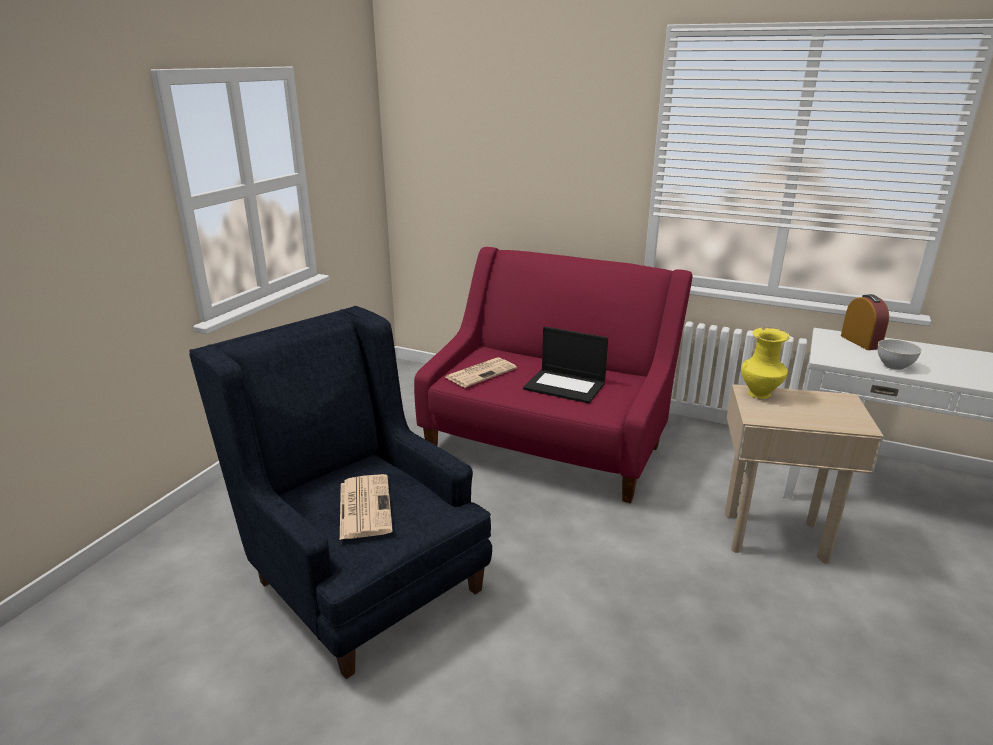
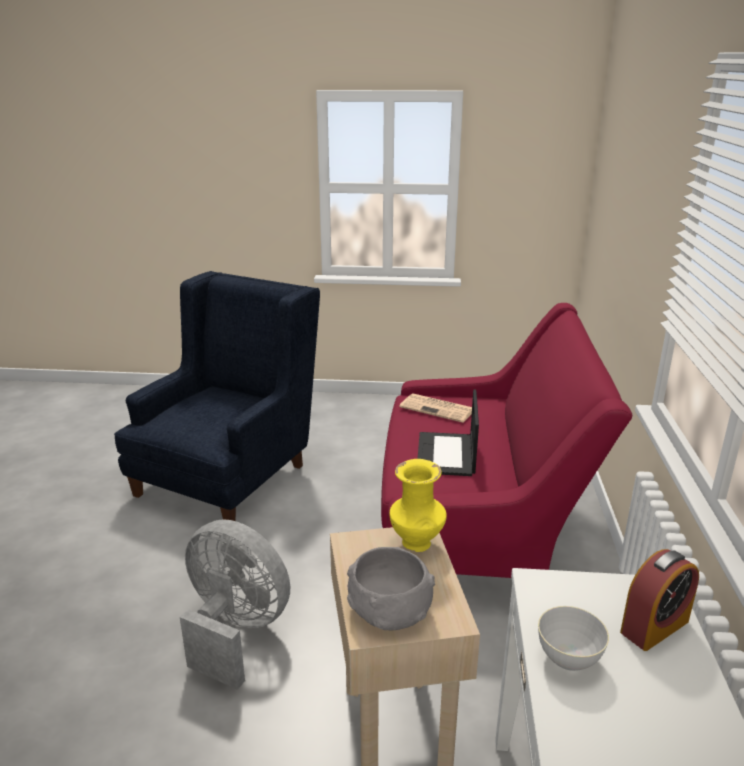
camera: 70 degrees right, 0 degrees up
(364, 506) = (197, 410): newspaper -> none
(652, 608) = (235, 631): none -> grey fan
(836, 415) = (390, 607): none -> grey bowl

